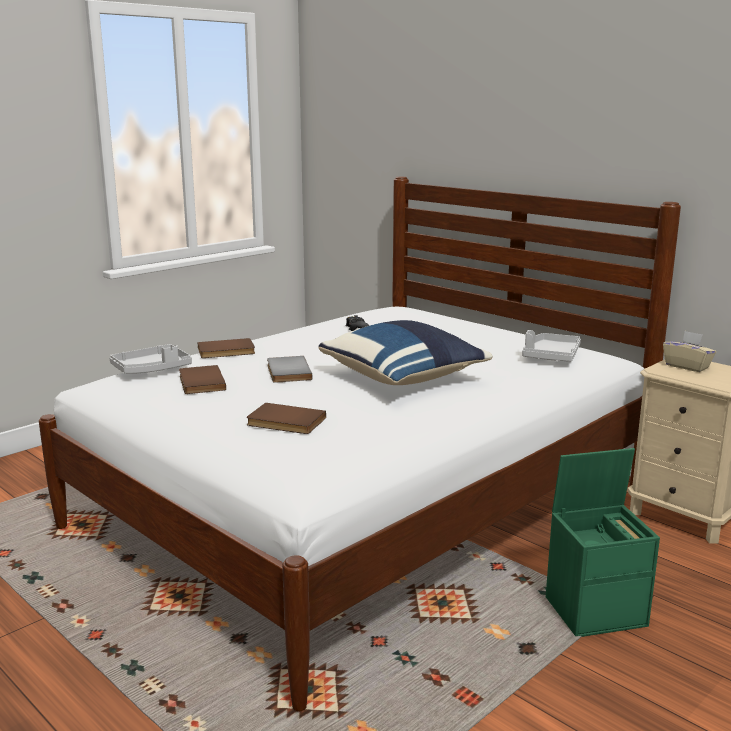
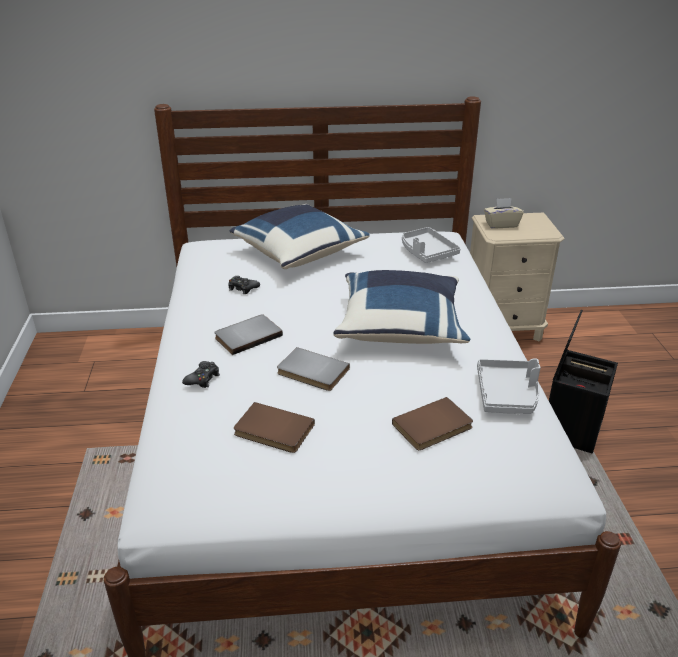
camera: 50 degrees left, 15 degrees up
(152, 369) = (189, 445): grey tray -> grey tray (507, 395)
(226, 351) = (203, 379): brown book -> black game controller
(298, 345) = (247, 335): none -> grey book
(445, 326) = (298, 253): none -> blue pillow
(596, 610) = (571, 428): green storage box -> black storage box

